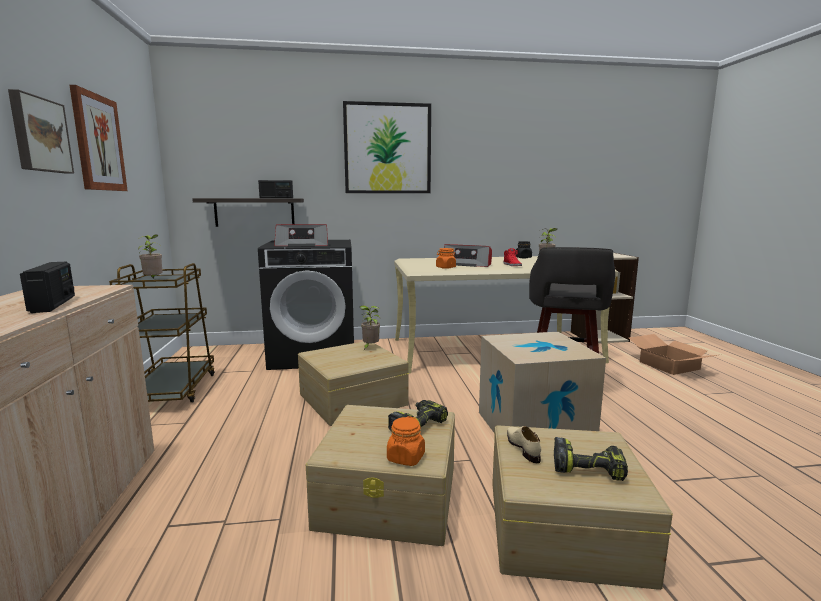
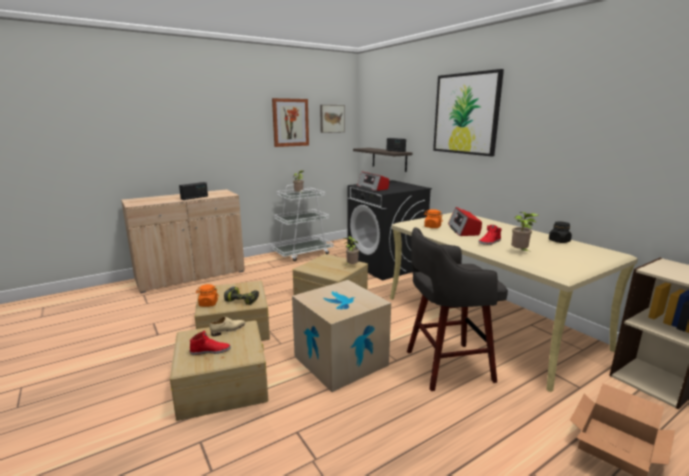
camera: 65 degrees right, 5 degrees up
(39, 135) = (246, 125): picture -> picture (331, 118)
(172, 390) = (303, 253): brown cart -> white cart
(588, 468) = (210, 351): power drill -> red shoe

